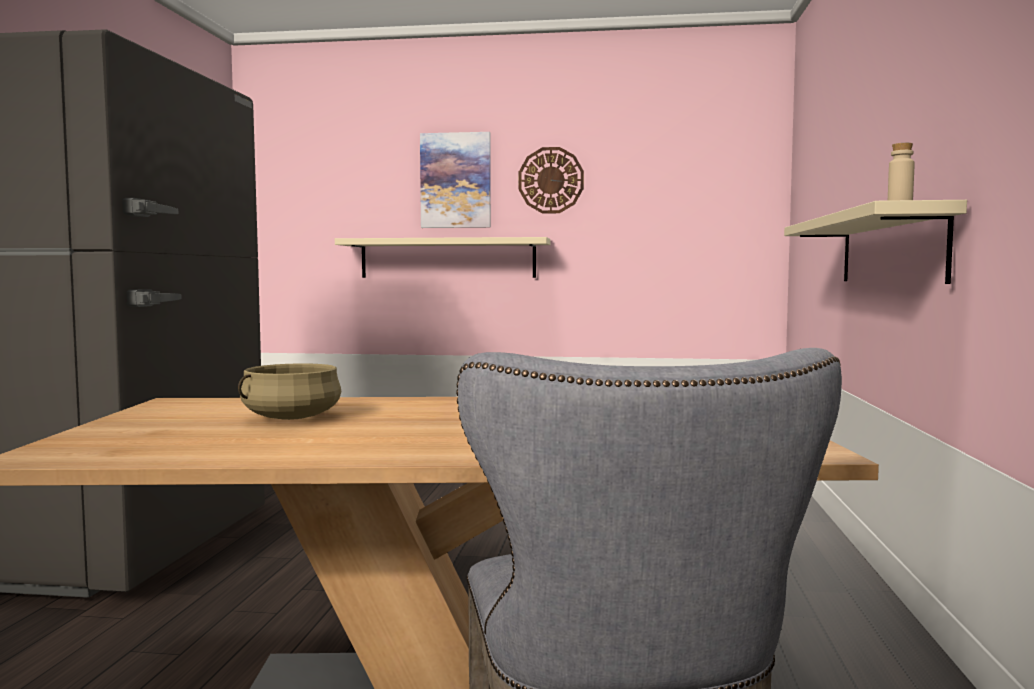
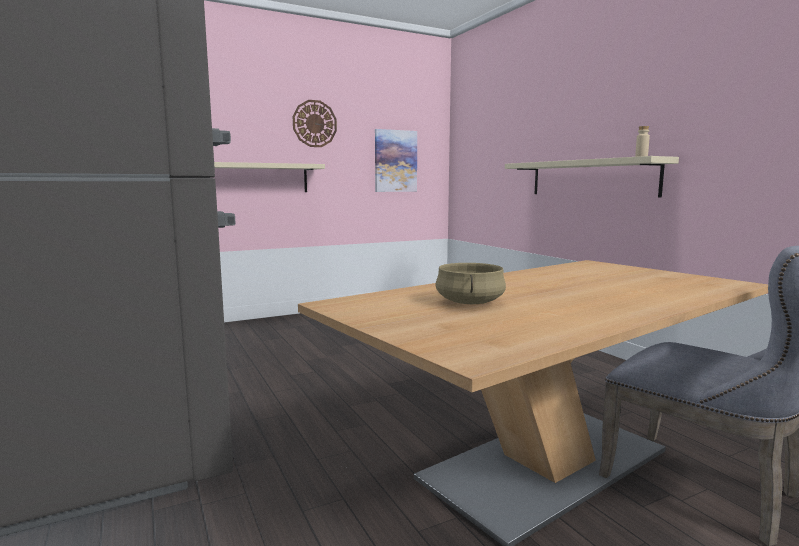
camera: 35 degrees left, 5 degrees up
(455, 180) = (245, 119): picture -> picture (395, 161)

